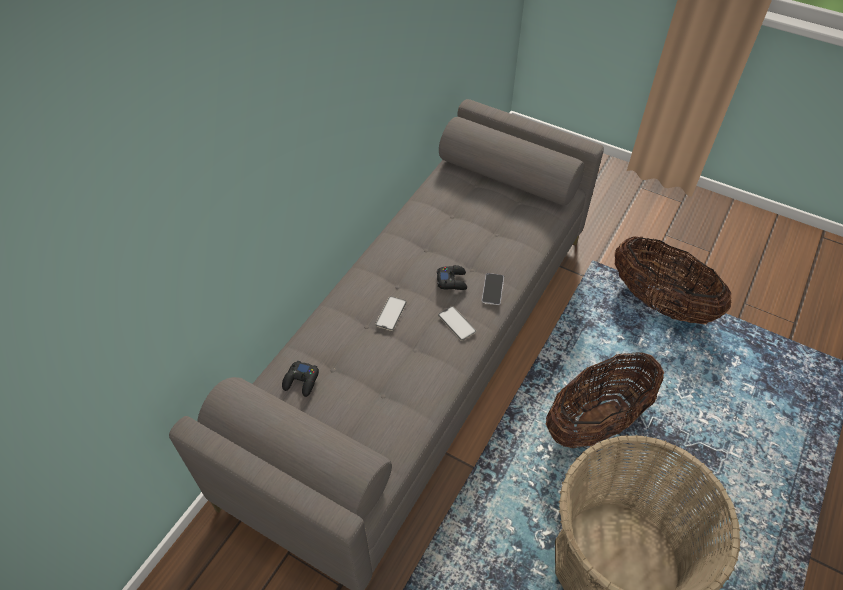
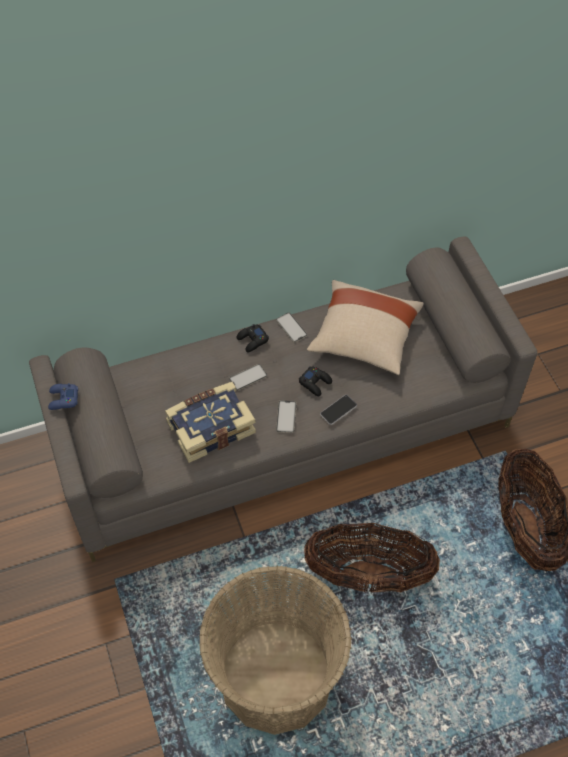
camera: 40 degrees right, 5 degrees up
(249, 445) = (63, 399): none -> blue game controller
(301, 381) = (146, 383): black game controller -> black game controller (252, 340)
(386, 251) = (291, 327): none -> phone
(400, 377) = (210, 427): none -> book
(453, 223) = (364, 338): none -> beige pillow

